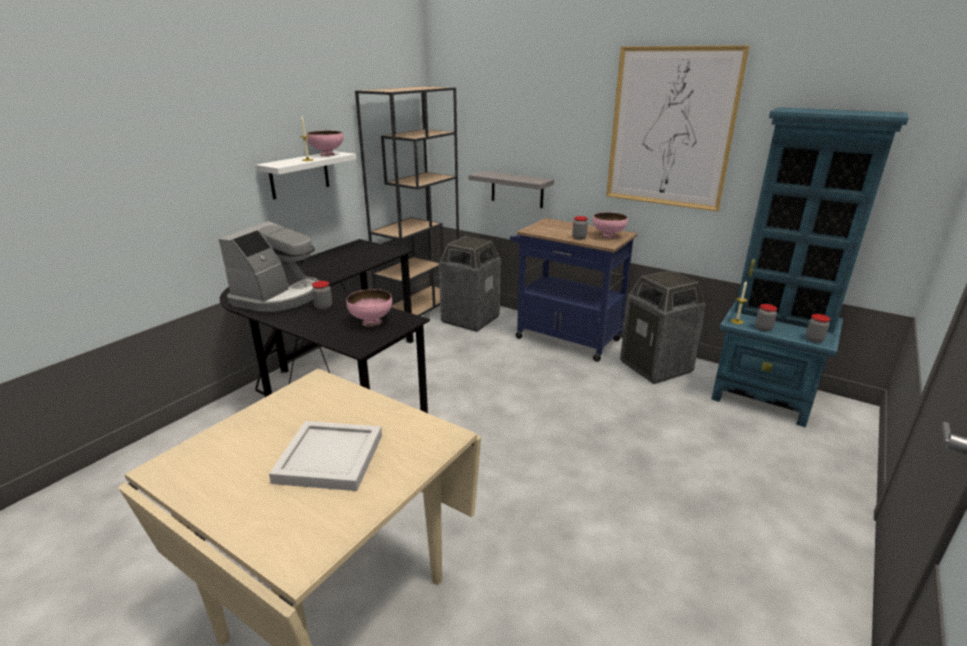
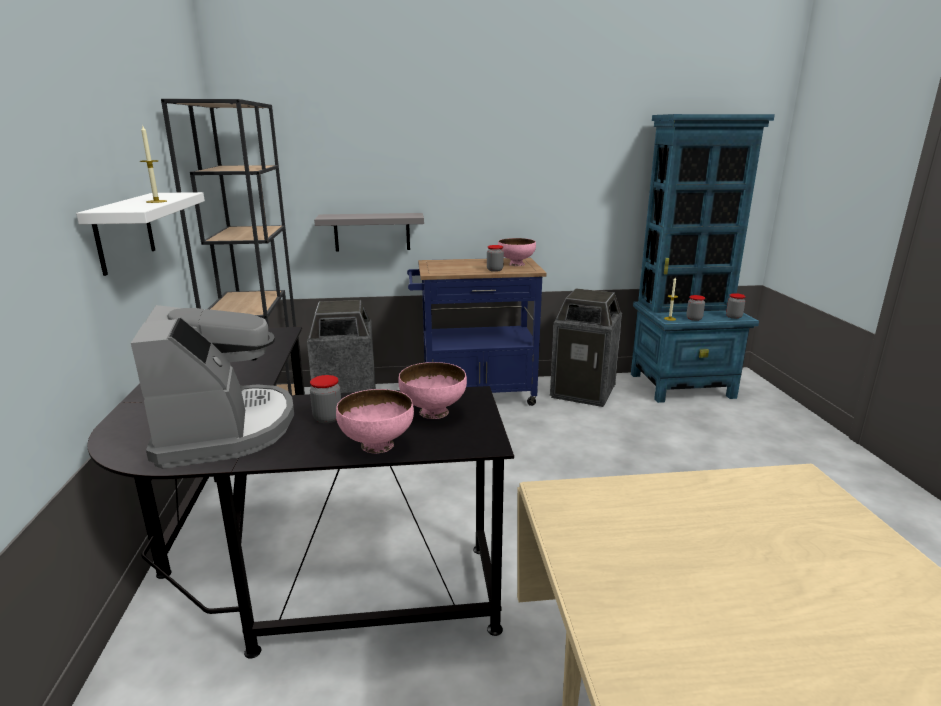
camera: 40 degrees left, 5 degrees down
(327, 155) = (162, 195): pink bowl -> pink bowl (376, 445)
(328, 459) = (786, 569): white tray -> none
(670, 128) = (553, 142): picture -> none

